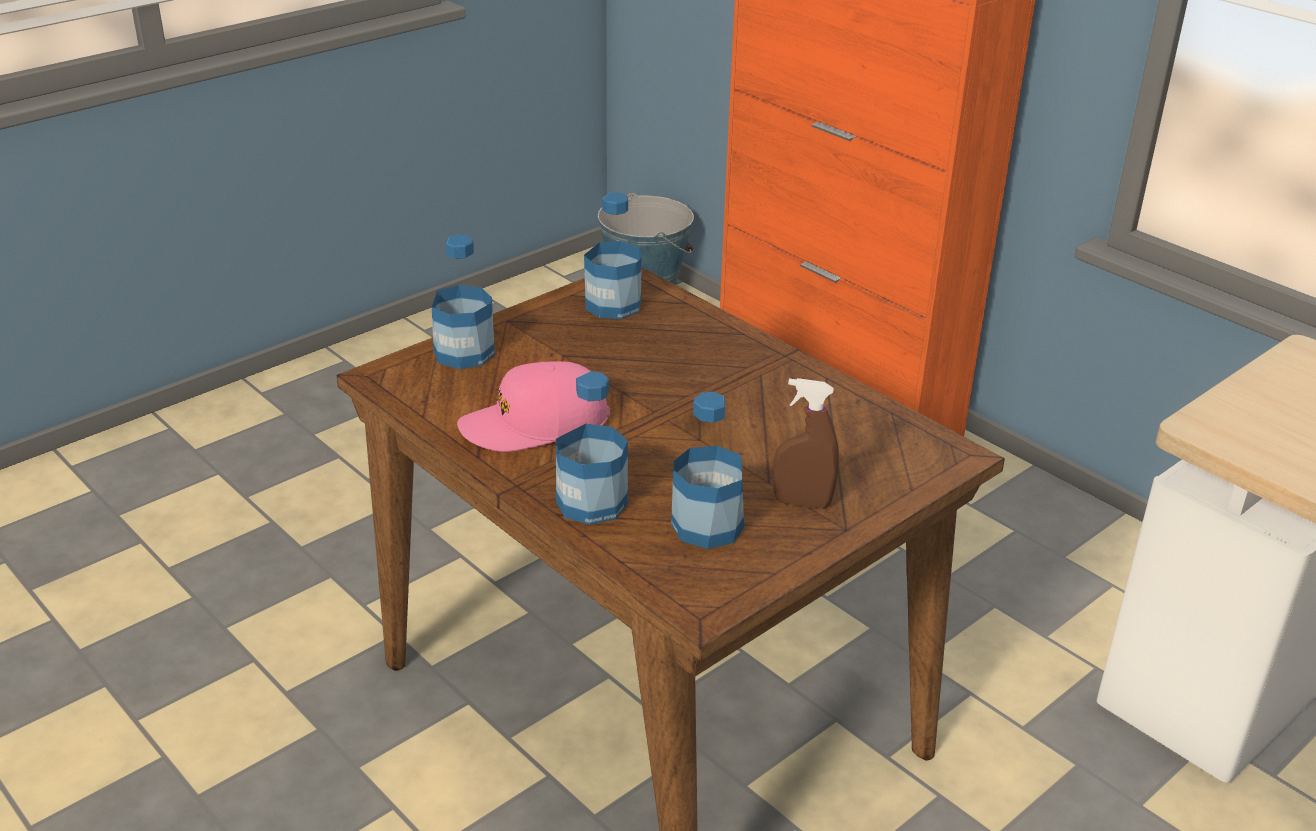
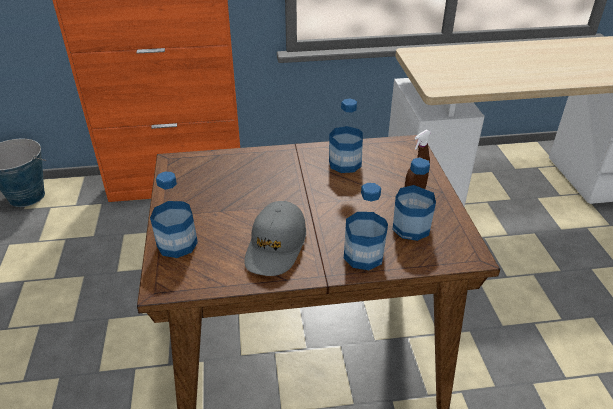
camera: 55 degrees left, 5 degrees up
(535, 424) = (276, 246): pink cap -> grey cap
(613, 305) = (194, 176): bottle -> bottle (345, 163)

